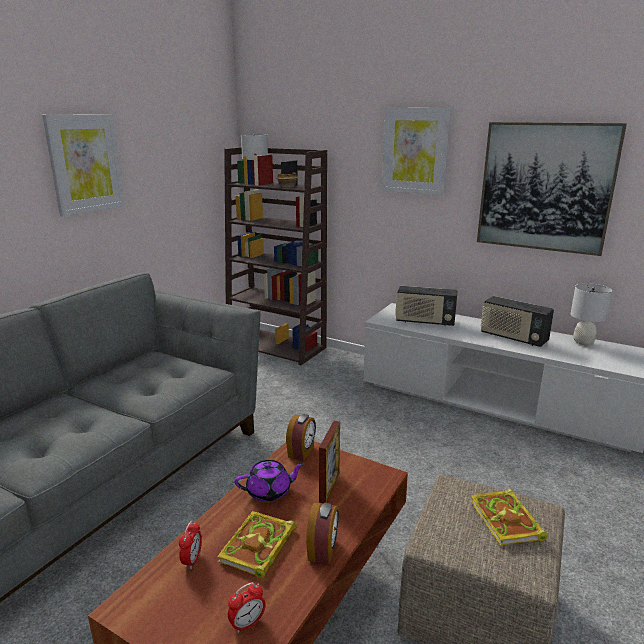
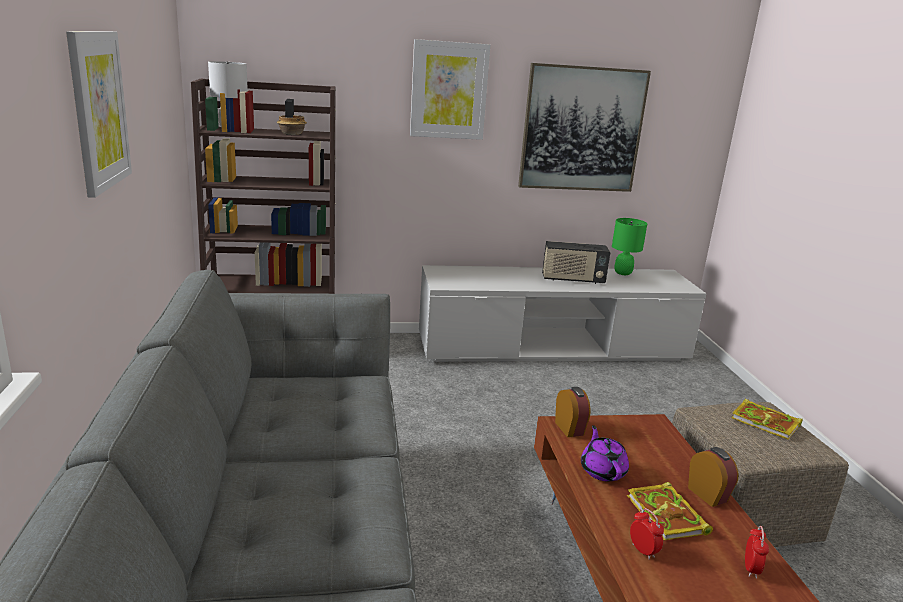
camera: 40 degrees left, 0 degrees up
(269, 491) = (602, 471): purple teapot -> purple teapot turned 45 degrees counterclockwise
(329, 487) = (636, 447): picture frame -> none
(424, 321) = (483, 279): radio -> none
(582, 343) = (622, 273): grey table lamp -> green table lamp

